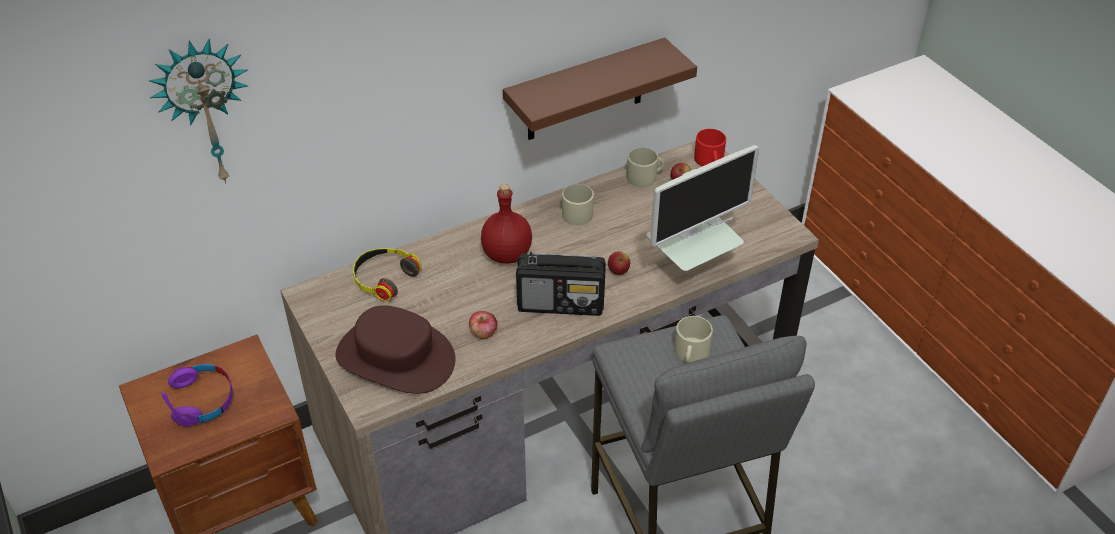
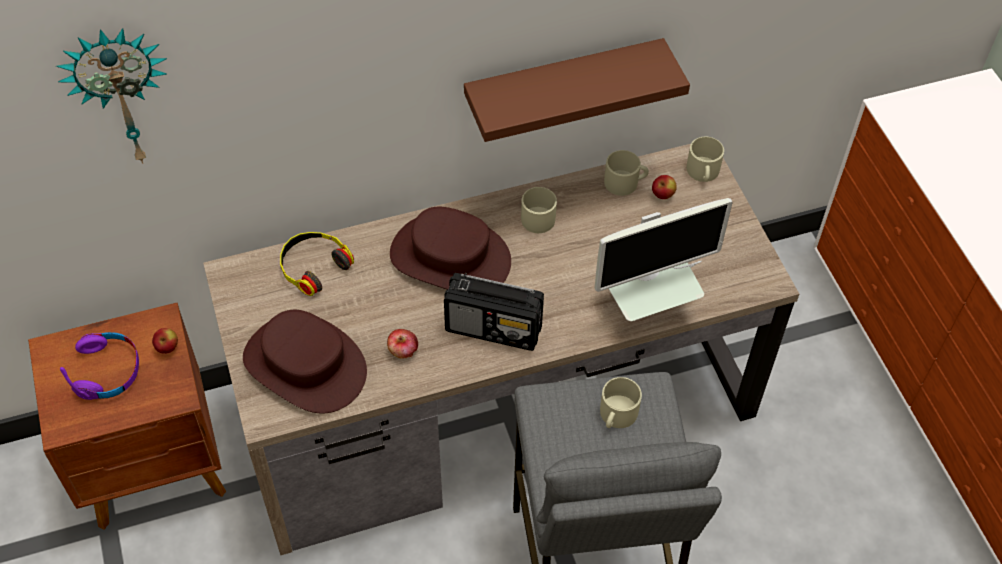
camera: 10 degrees right, 10 degrees up
(507, 254) = (450, 257): red bottle -> brown hat
(618, 271) = (565, 298): apple -> apple (167, 347)
(709, 161) = (703, 172): red mug -> beige mug

